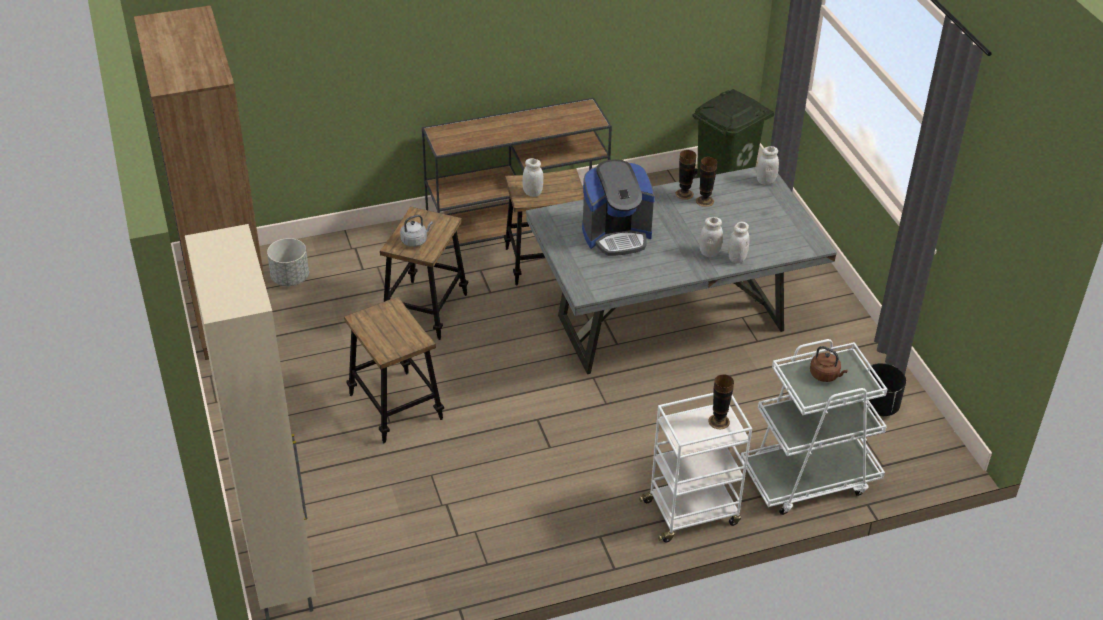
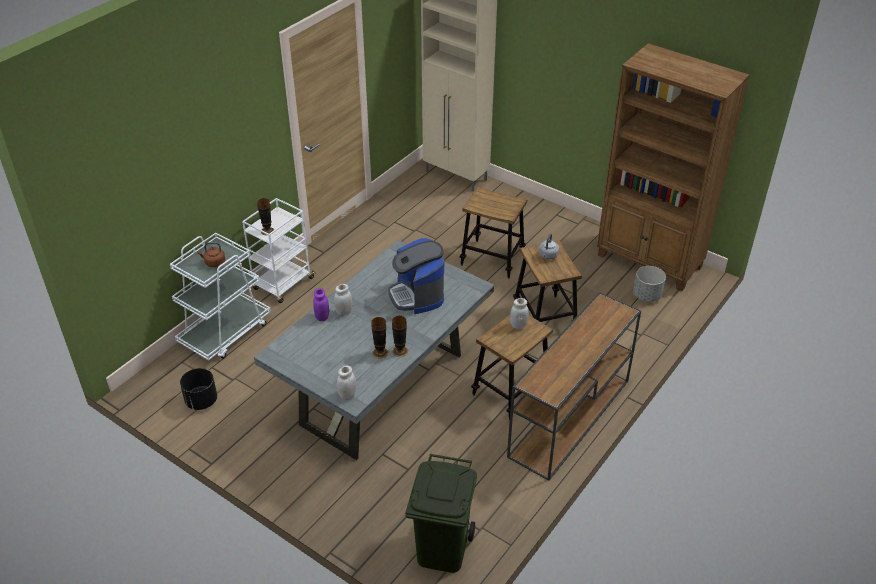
camera: 145 degrees right, 0 degrees up
(616, 235) = (417, 295): coffee machine -> coffee machine turned 60 degrees counterclockwise
(737, 258) = (322, 317): white jar -> purple jar

